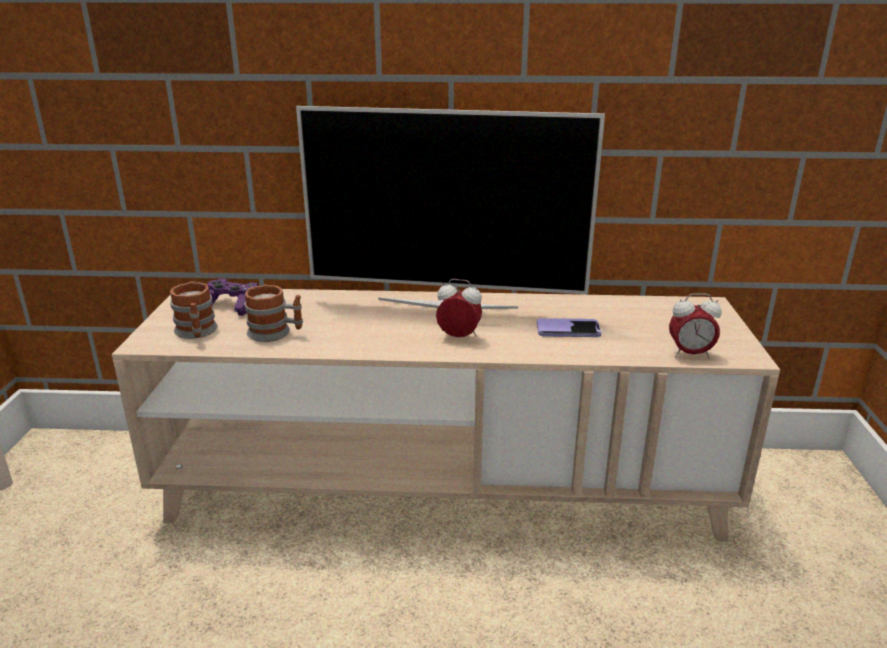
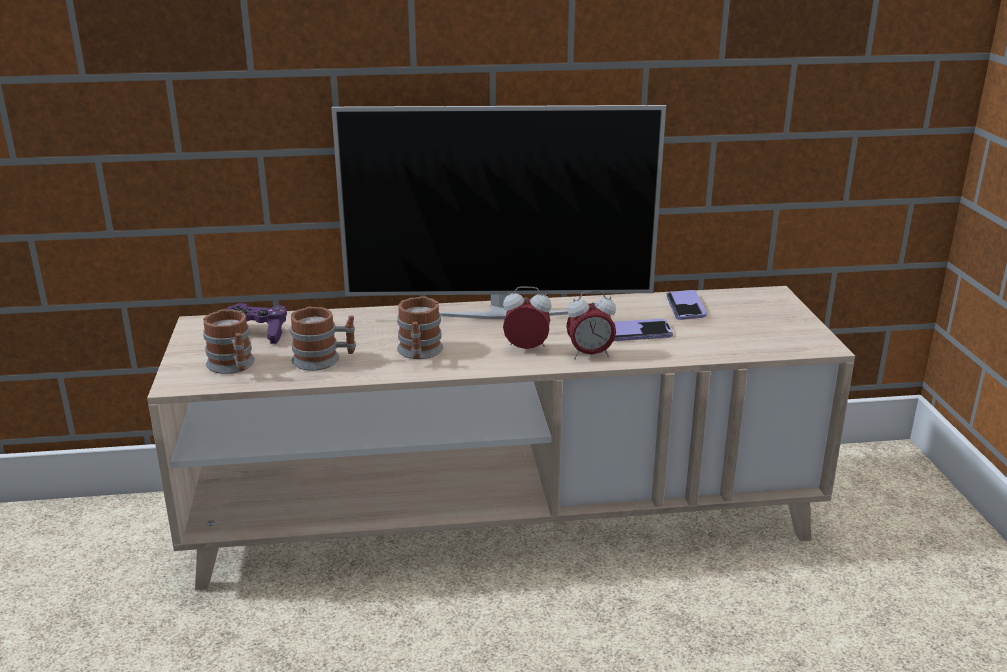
camera: 10 degrees left, 0 degrees up
(361, 333) = (419, 353): none -> mug
(621, 310) = (685, 307): none -> phone
(690, 354) = (766, 348): alarm clock -> alarm clock (590, 355)

